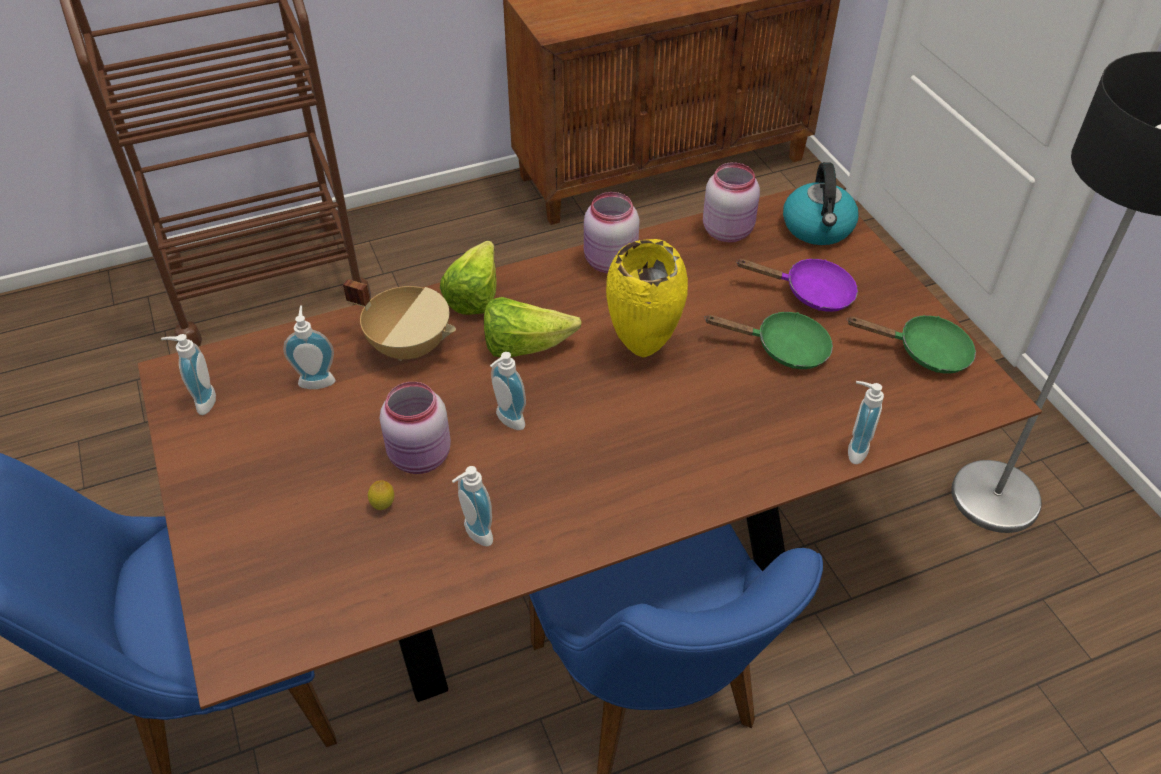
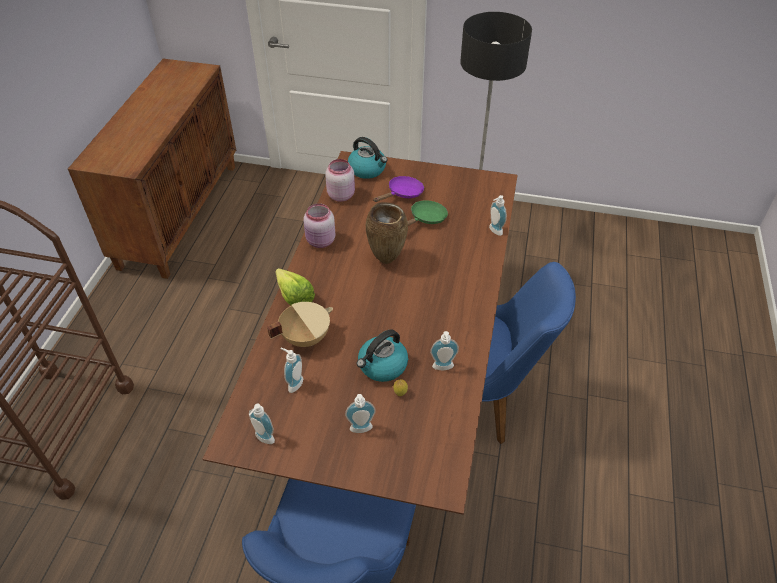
camera: 55 degrees left, 0 degrees up
(421, 457) = (382, 366): pink jar -> kettle
(507, 421) = (387, 325): soap dispenser -> soap dispenser (361, 430)
(524, 346) = (346, 297): lettuce -> none
(644, 351) = (387, 260): yellow vase -> brown vase
(925, 352) = (464, 184): green frying pan -> none

